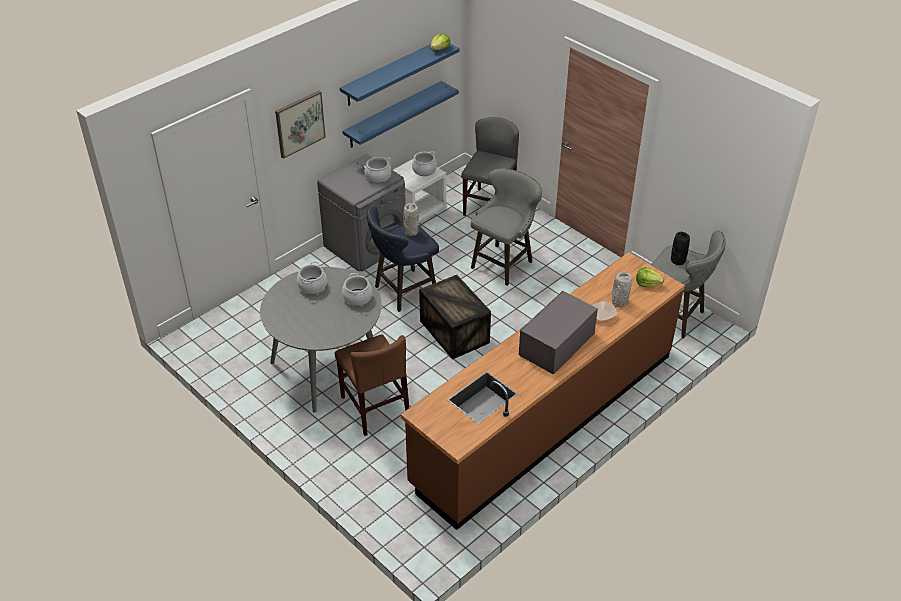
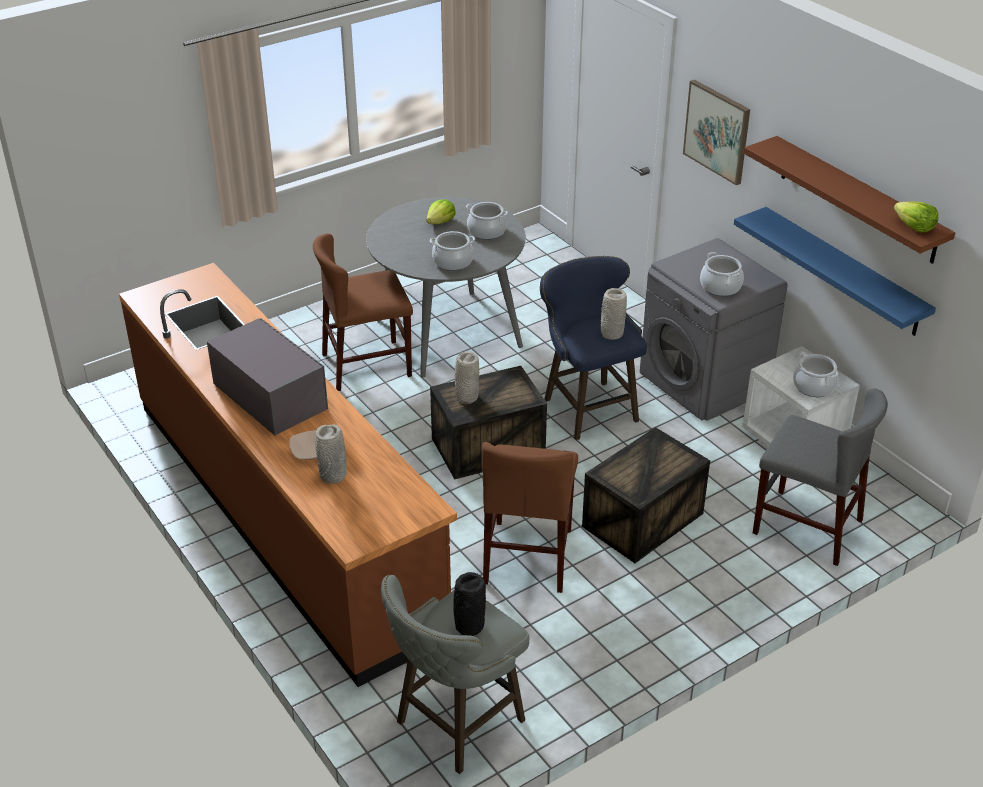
camera: 100 degrees right, 5 degrees down
(392, 73) = (857, 199): blue shelf -> brown shelf
(460, 309) = (466, 397): none -> grey vase
(503, 263) = (642, 521): grey stool -> crate
(546, 304) = (528, 555): none -> brown chair
(647, 283) = (367, 518): lettuce -> lettuce (440, 222)

